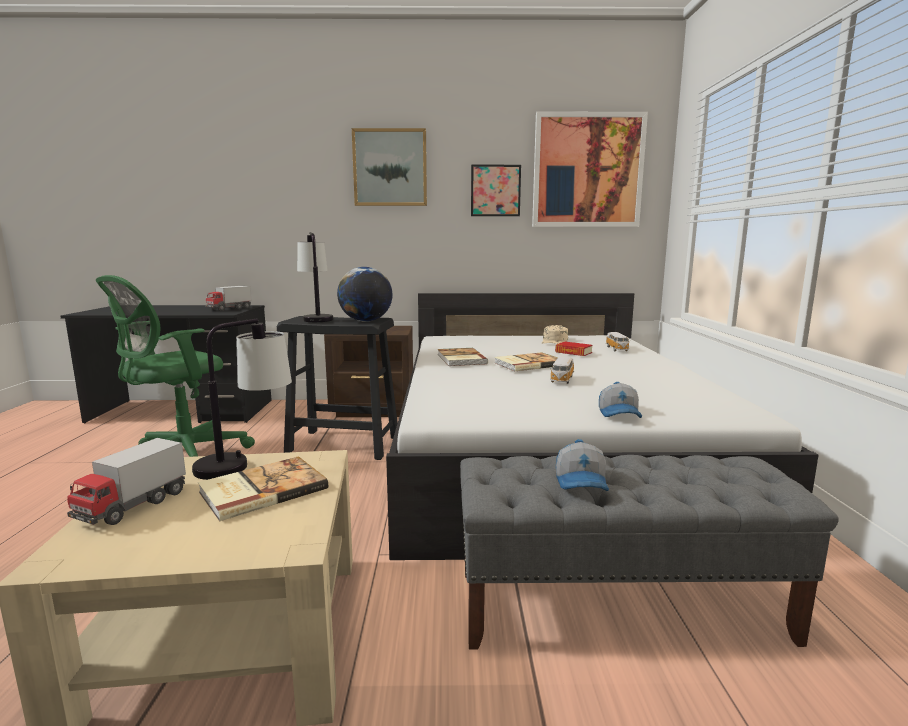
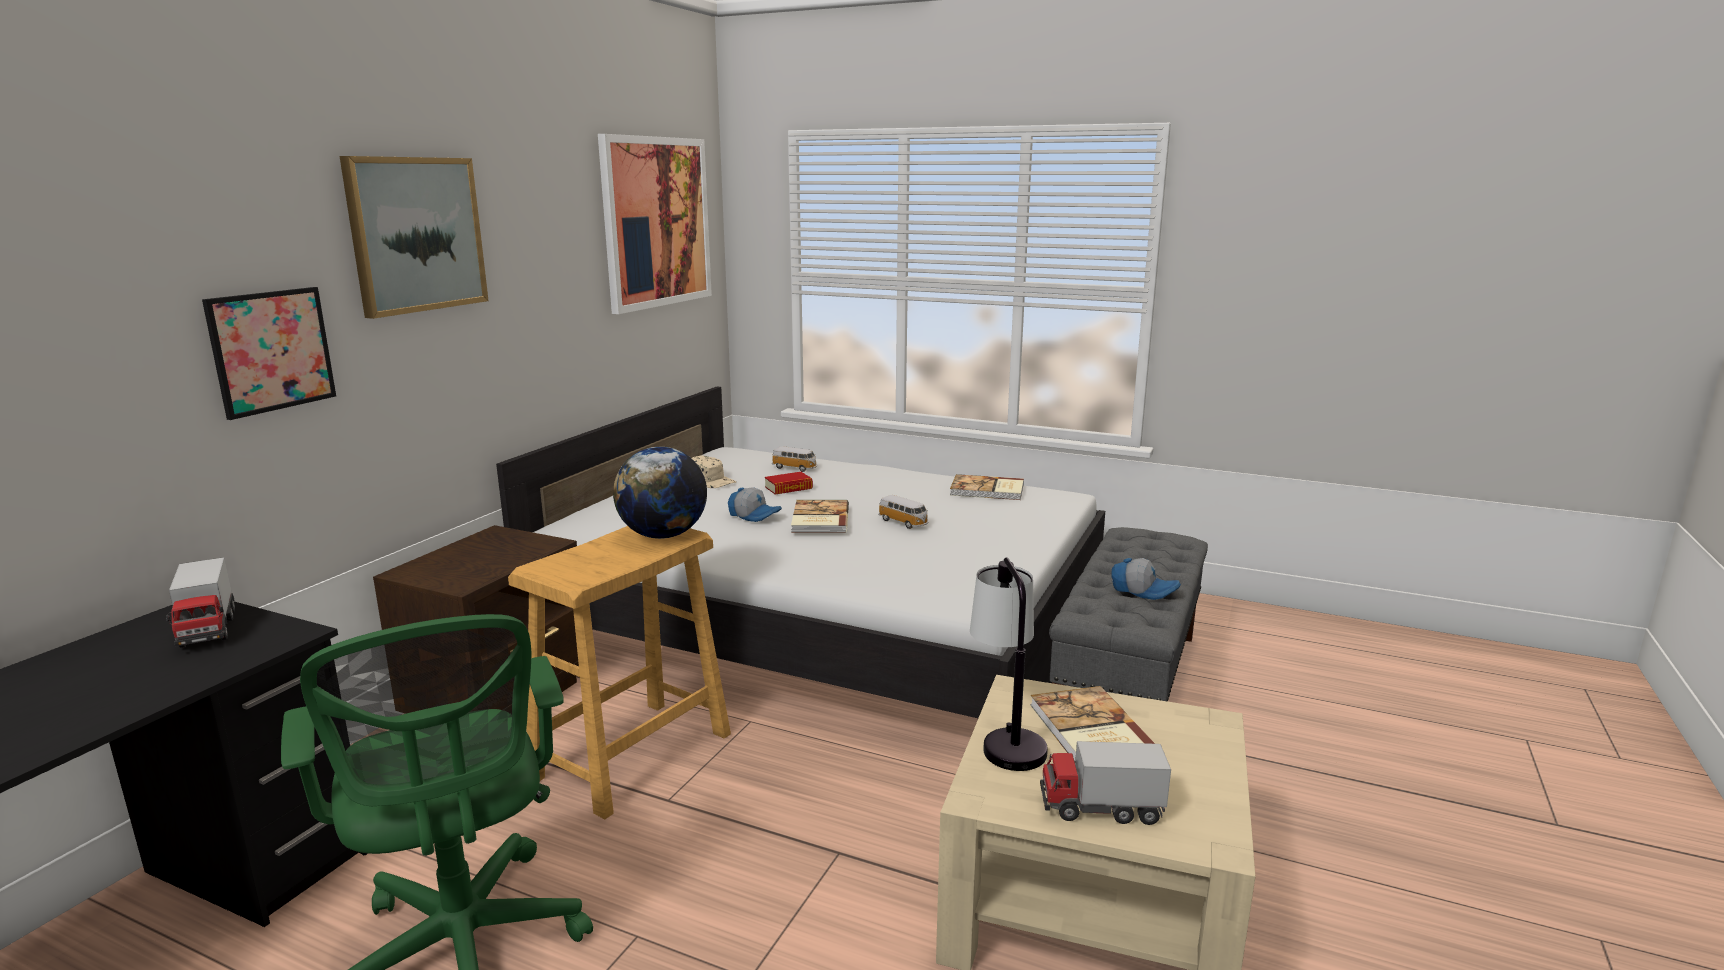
camera: 65 degrees left, 5 degrees up
(132, 506) = (1100, 808): toy truck -> toy truck turned 135 degrees clockwise
(316, 318) = (571, 562): table lamp -> none
(344, 444) = (633, 755): black stool -> beige stool
(460, 359) = (745, 544): book -> book (987, 490)
(495, 190) = (566, 262): picture -> picture (271, 351)
(620, 413) = (1030, 532): cap -> cap (754, 515)

